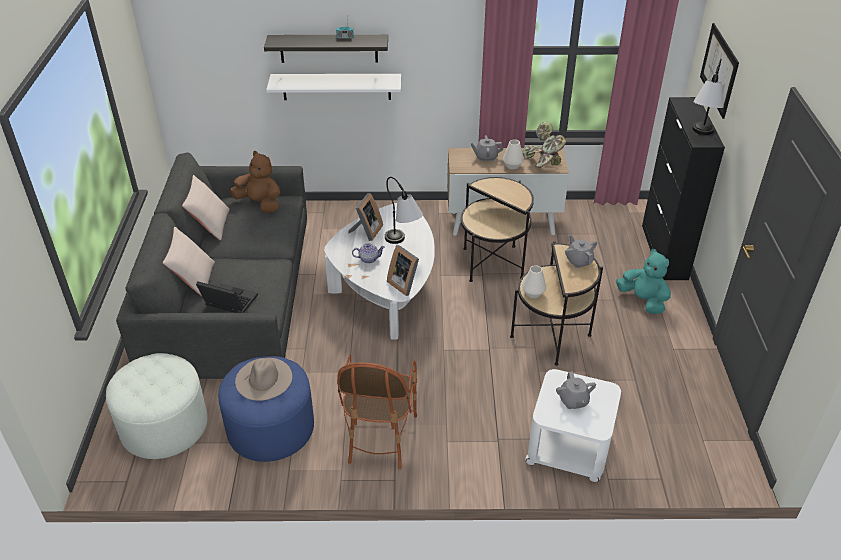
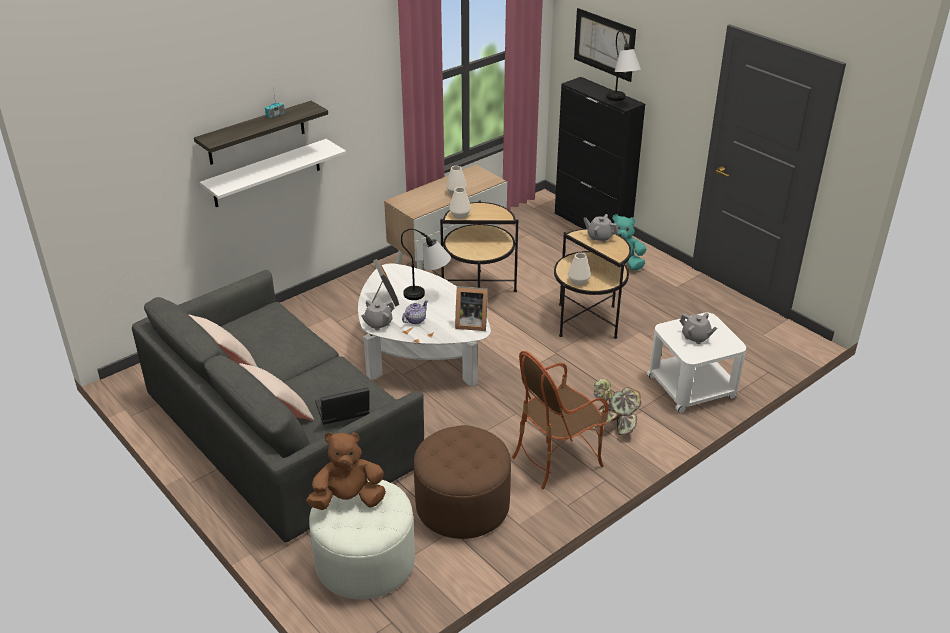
camera: 40 degrees left, 5 degrees down
(260, 203) = (251, 323): brown plush toy -> brown plush toy (348, 499)
(264, 379) = (458, 449): beige hat -> none
(271, 428) = (462, 505): blue ottoman -> brown ottoman
(380, 437) = (556, 458): armchair -> armchair turned 90 degrees clockwise
(486, 157) = (426, 195): grey teapot -> grey teapot (378, 324)
(486, 186) = (460, 215): none -> white vase
(543, 162) = (477, 181): potted plant -> potted plant (613, 424)

